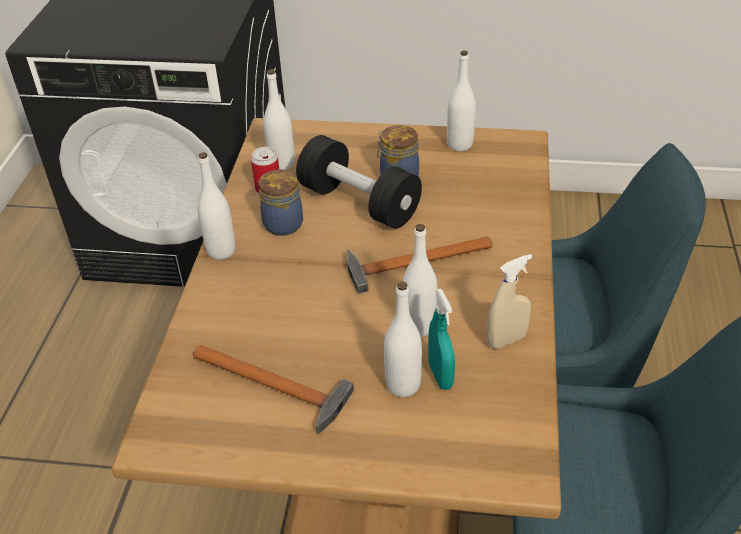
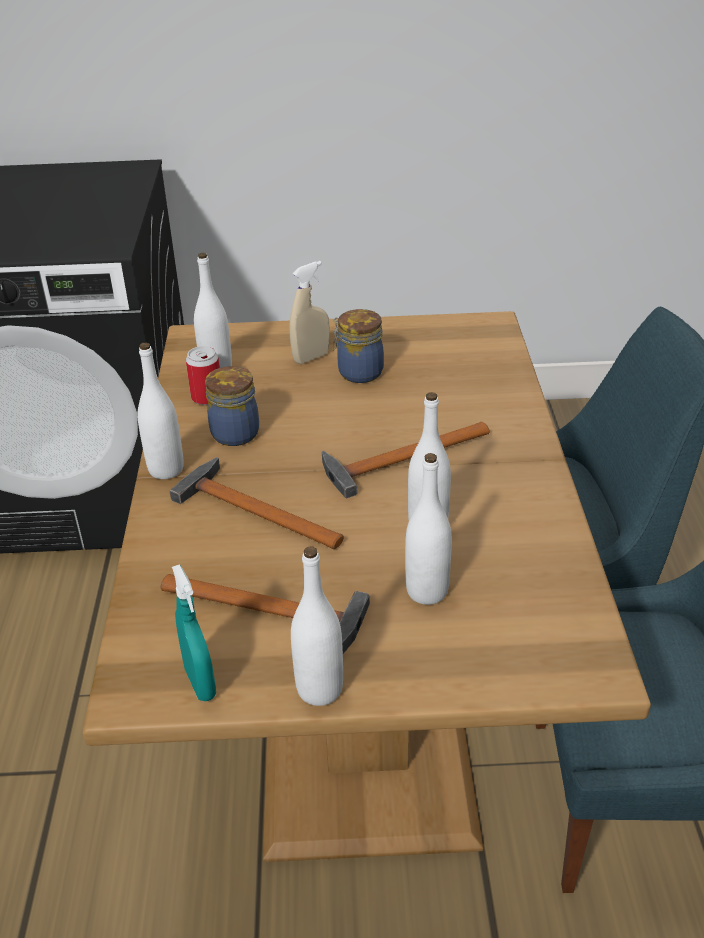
camera: 10 degrees left, 5 degrees down
(282, 295) = (254, 509): none -> hammer
(359, 203) = (320, 402): black dumbbell -> none
(440, 376) = (468, 576): turquoise spray bottle -> turquoise spray bottle (200, 683)
(460, 144) = (420, 333): white bottle -> white bottle (319, 689)
(506, 340) = (534, 529): beige spray bottle -> beige spray bottle (311, 357)

